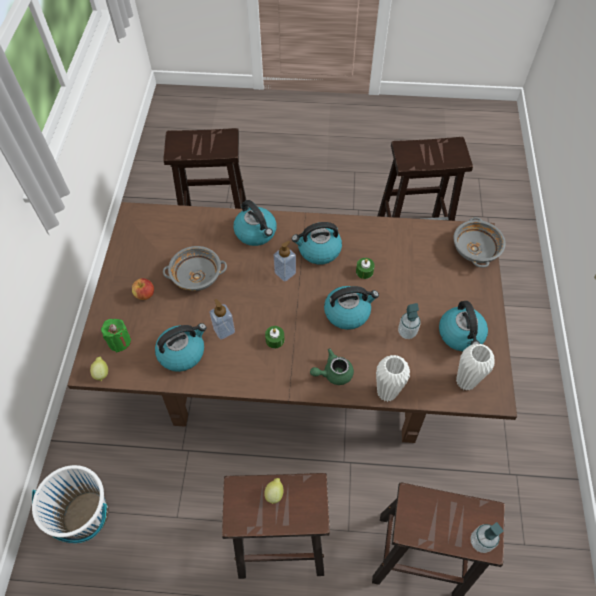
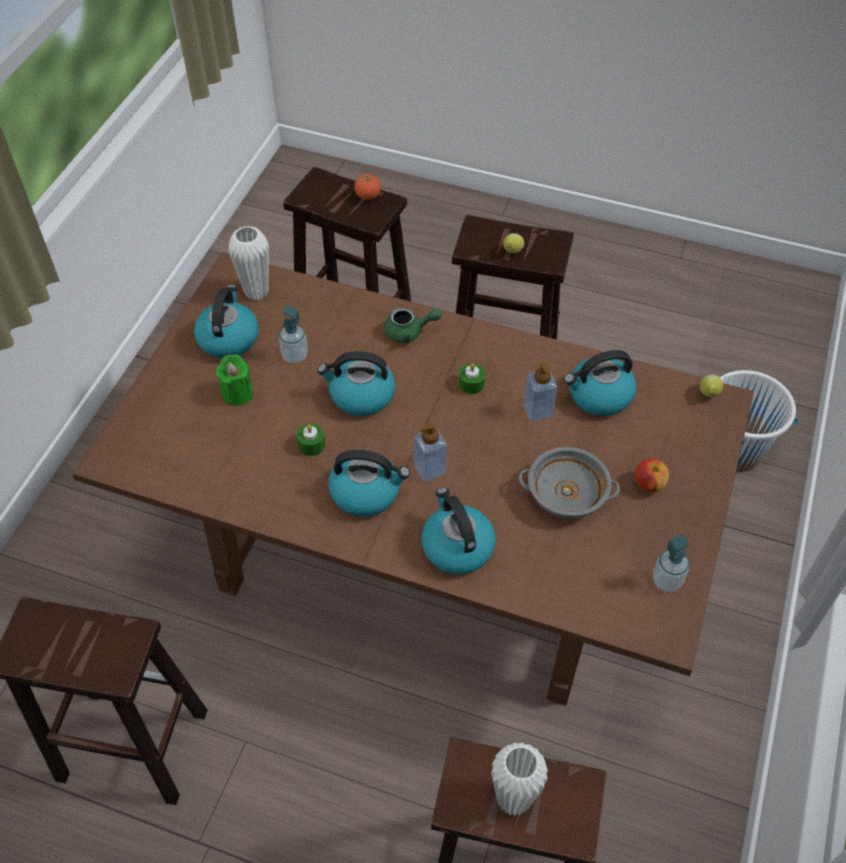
camera: 165 degrees left, 5 degrees down
(119, 341) = (686, 427): green candle -> green candle (237, 393)
(386, 393) = (354, 300): white vase -> white vase (513, 800)
(430, 533) = (368, 196): none -> tomato
(475, 250) = (132, 438): grey bowl -> none
(480, 541) = (324, 182): soap dispenser -> soap dispenser (667, 581)

